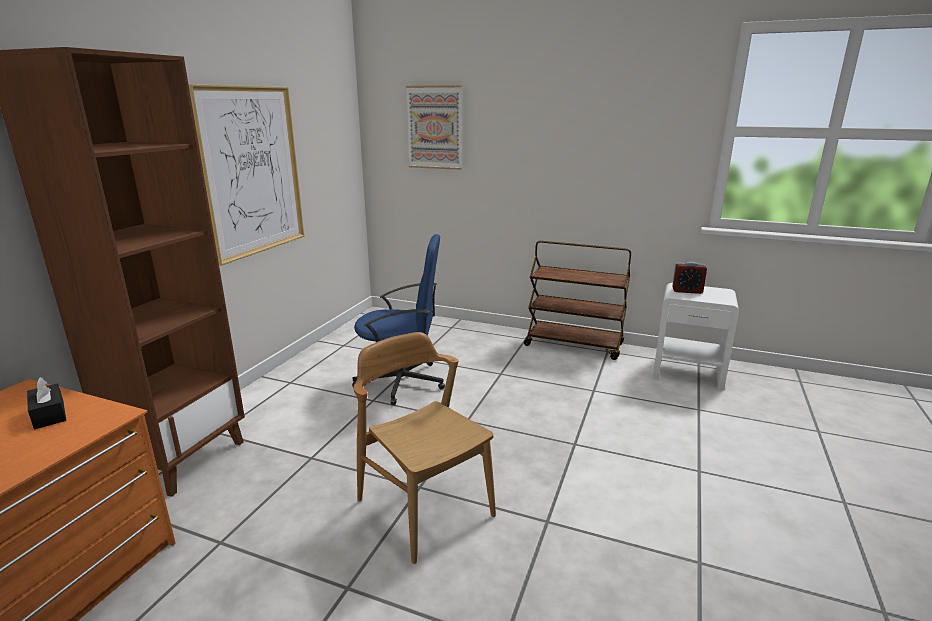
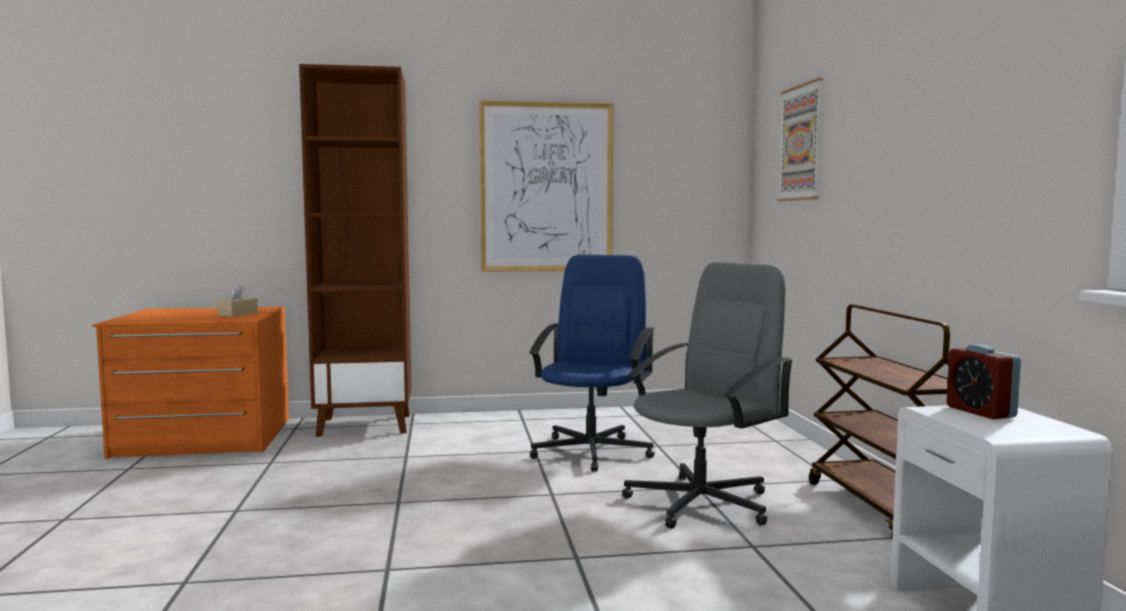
camera: 60 degrees right, 15 degrees down
(49, 414) = (238, 314): black tissue box -> beige tissue box
(402, 381) = (592, 451): blue office chair -> blue office chair turned 135 degrees counterclockwise
(425, 507) = (366, 511): brown chair -> none
(526, 381) = (702, 503): none -> grey office chair

